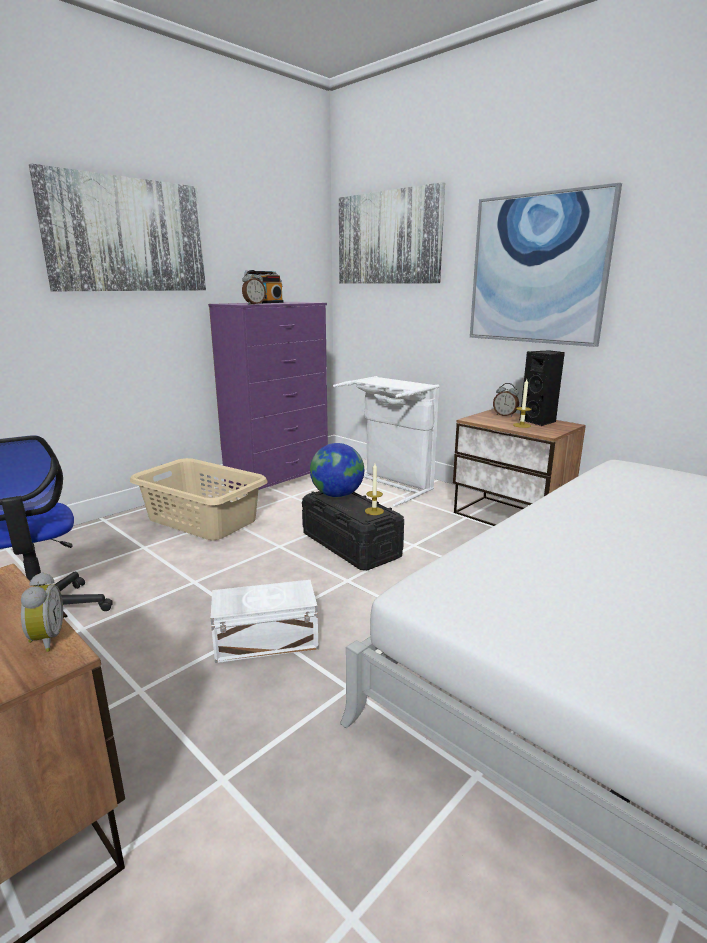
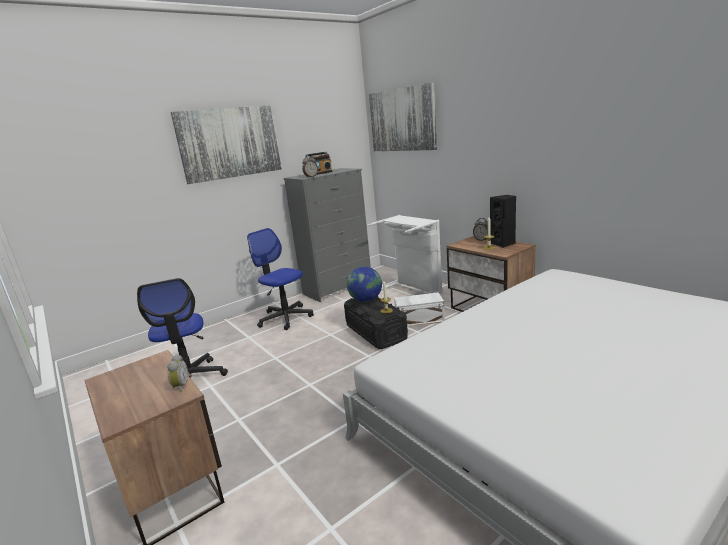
camera: 10 degrees right, 0 degrees up
(202, 519) = (285, 318): beige laundry basket -> office chair
(264, 639) = (311, 391): white storage box -> white storage box (418, 319)
(279, 479) = (338, 288): purple dresser -> grey dresser
(537, 270) = (497, 139): picture -> none

